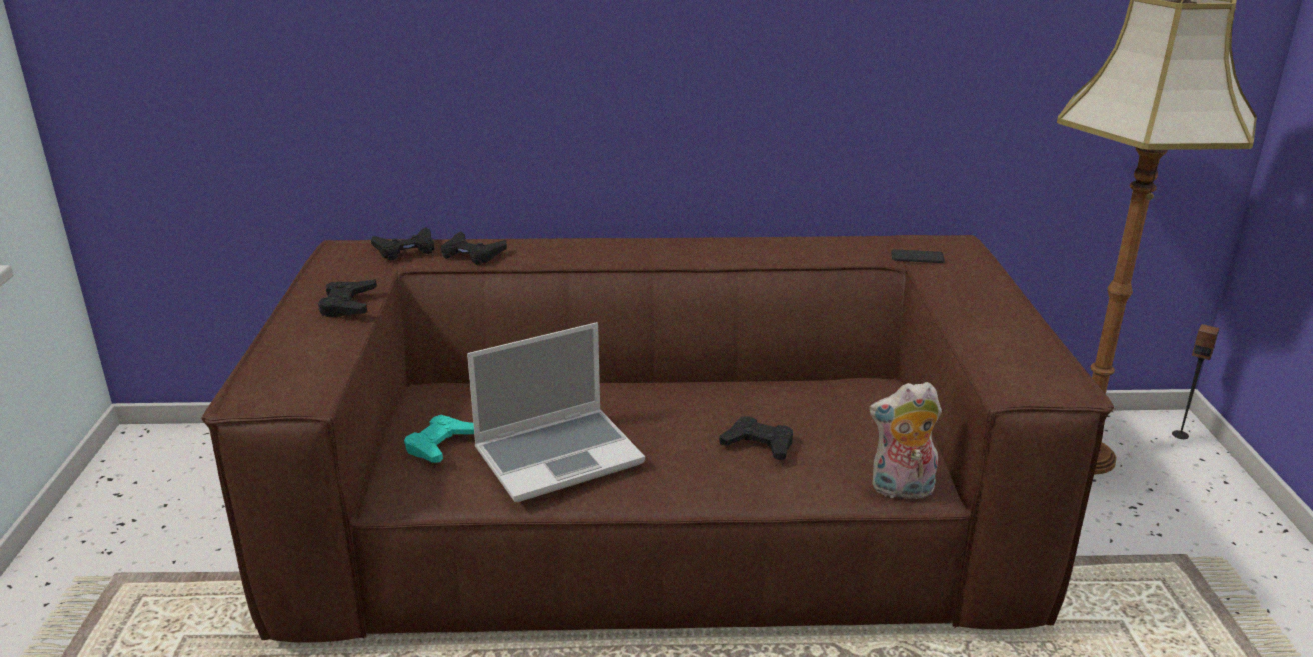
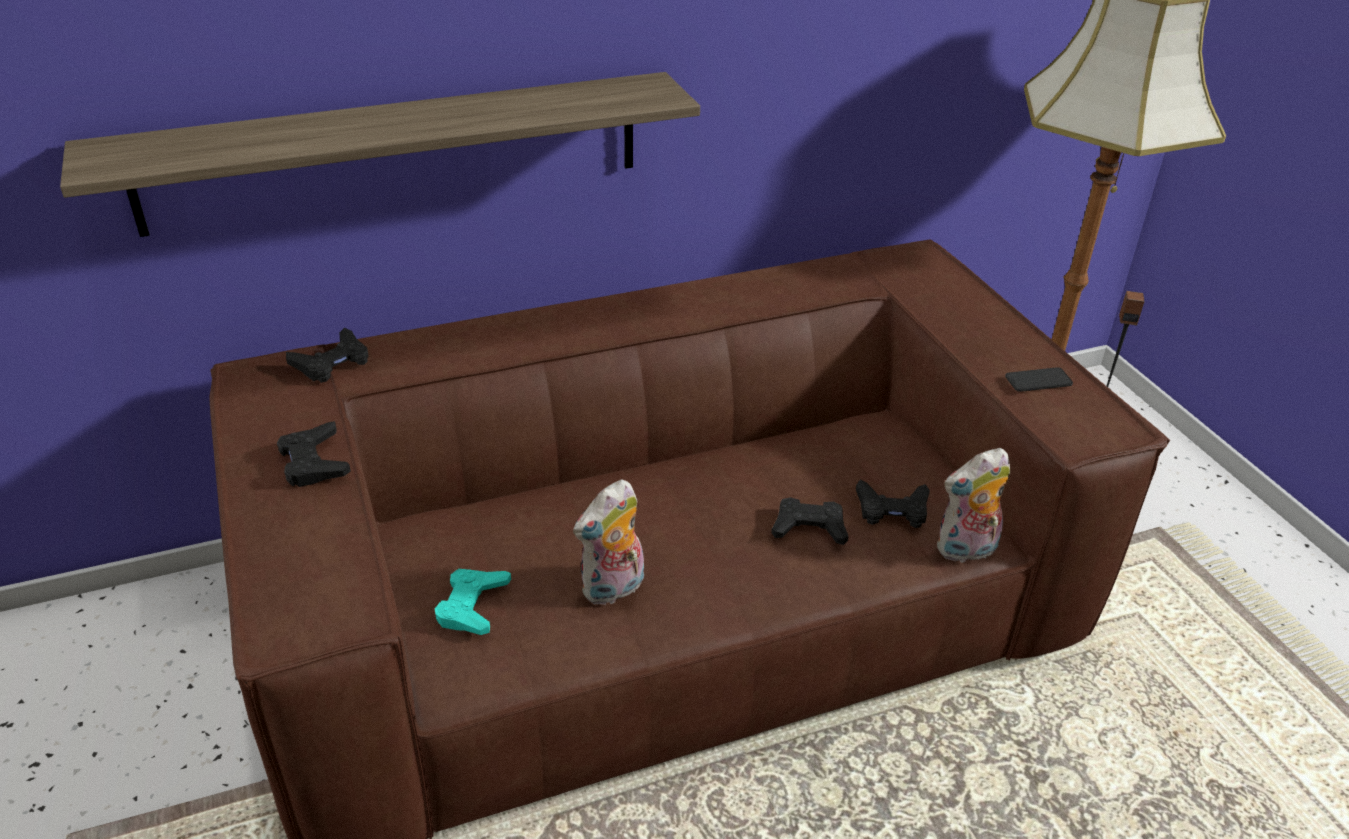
camera: 20 degrees left, 10 degrees up
(472, 254) = (417, 355): black game controller -> black game controller (892, 510)
(481, 88) = (395, 152): none -> shelf
(560, 455) = (613, 589): laptop -> plush toy
(917, 257) = (895, 279): phone -> phone (1038, 380)

